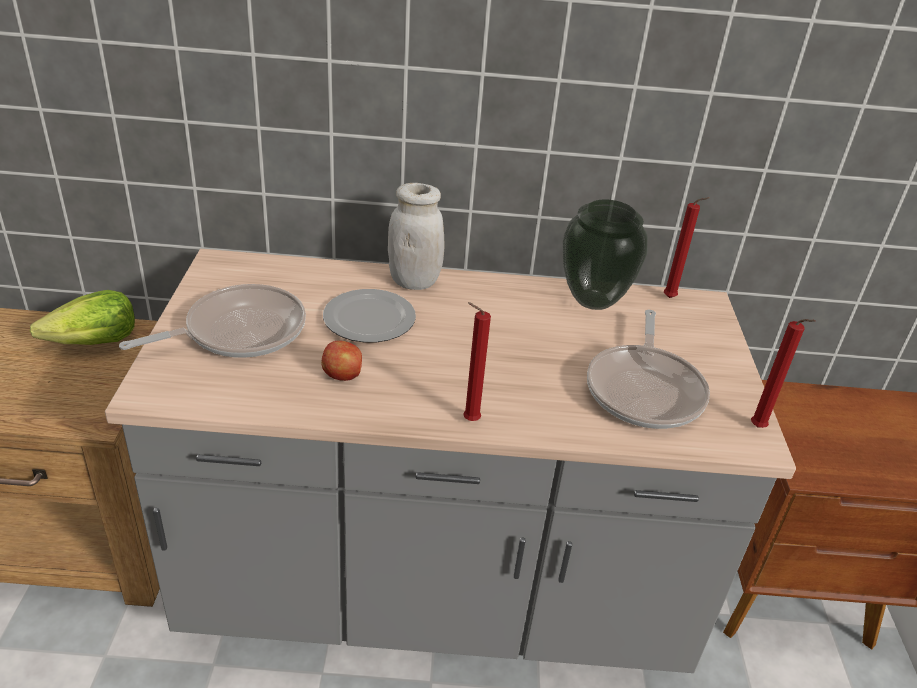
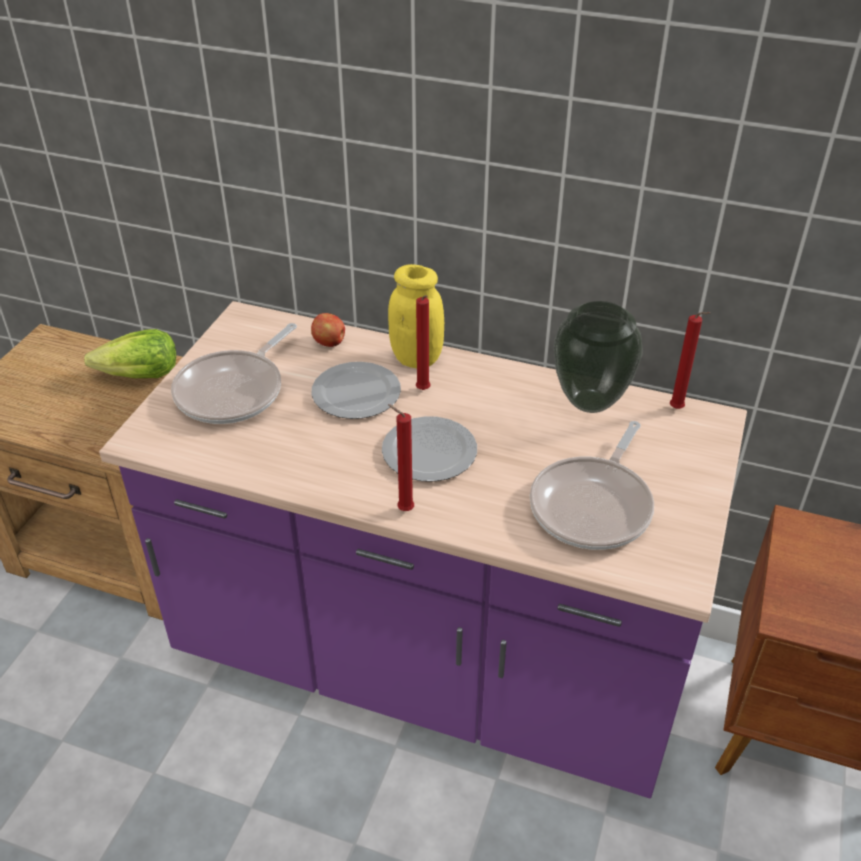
camera: 20 degrees right, 5 degrees up
(239, 331) = (234, 391): frying pan -> frying pan turned 135 degrees clockwise
(343, 376) = (308, 448): apple -> apple (329, 343)
(414, 281) = (416, 358): white jar -> yellow jar
(436, 590) = (430, 661): grey counter -> purple counter
(468, 364) = (429, 453): none -> plate
(759, 429) = (693, 566): red candle -> red candle (423, 391)

